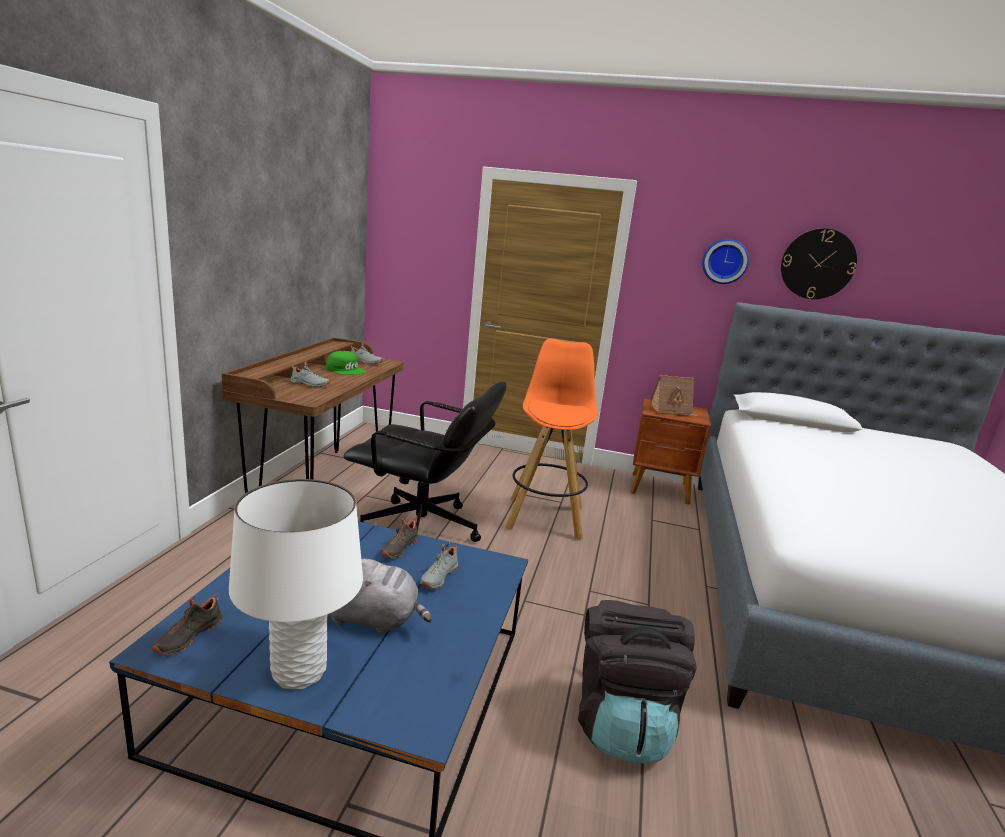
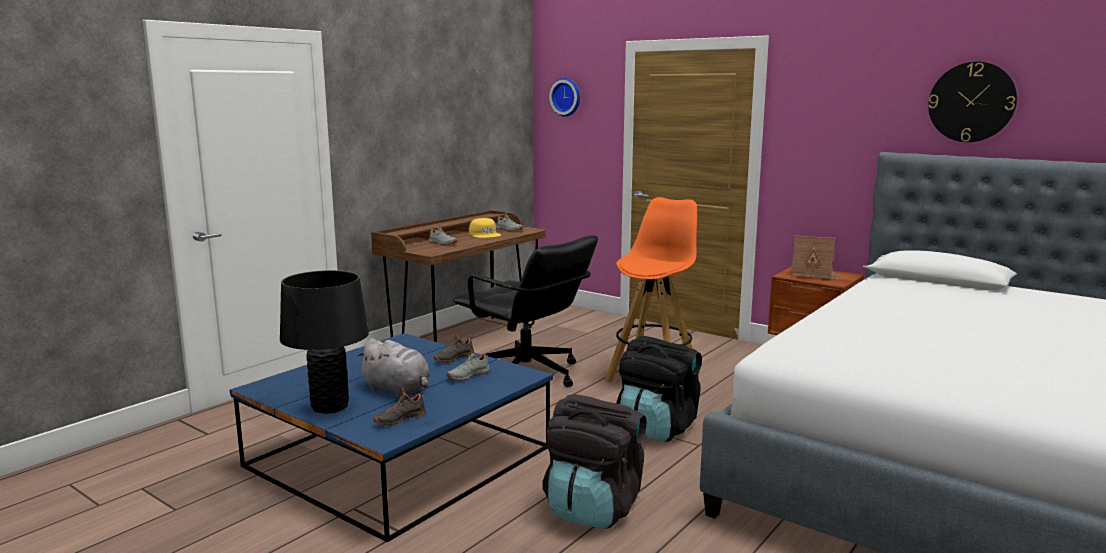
camera: 25 degrees right, 5 degrees down
(187, 636) = (278, 384): black shoe -> black shoe (399, 419)
(299, 672) = (330, 407): white table lamp -> black table lamp
(346, 369) = (485, 234): green cap -> yellow cap
(596, 586) = (657, 428): none -> black backpack
(724, 261) = (866, 109): wall clock -> wall clock (566, 97)

